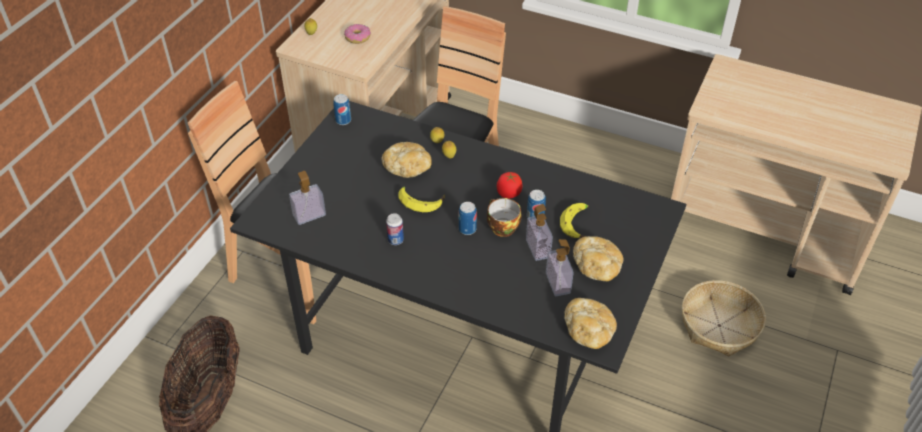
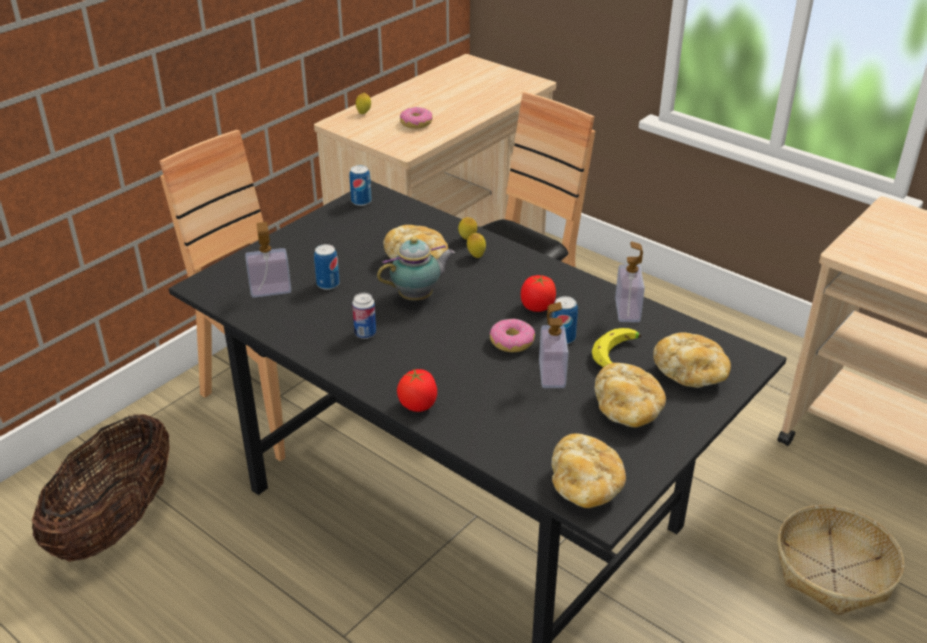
camera: 15 degrees right, 10 degrees down
(421, 201) = (418, 297): banana -> teapot
(456, 292) = (418, 405): none -> tomato
(467, 229) = (465, 337): can -> can (328, 284)
(501, 227) = (511, 342): cup -> donut
(558, 283) = (563, 420): soap dispenser -> soap dispenser (627, 310)
(628, 230) = (690, 374): none -> bread

